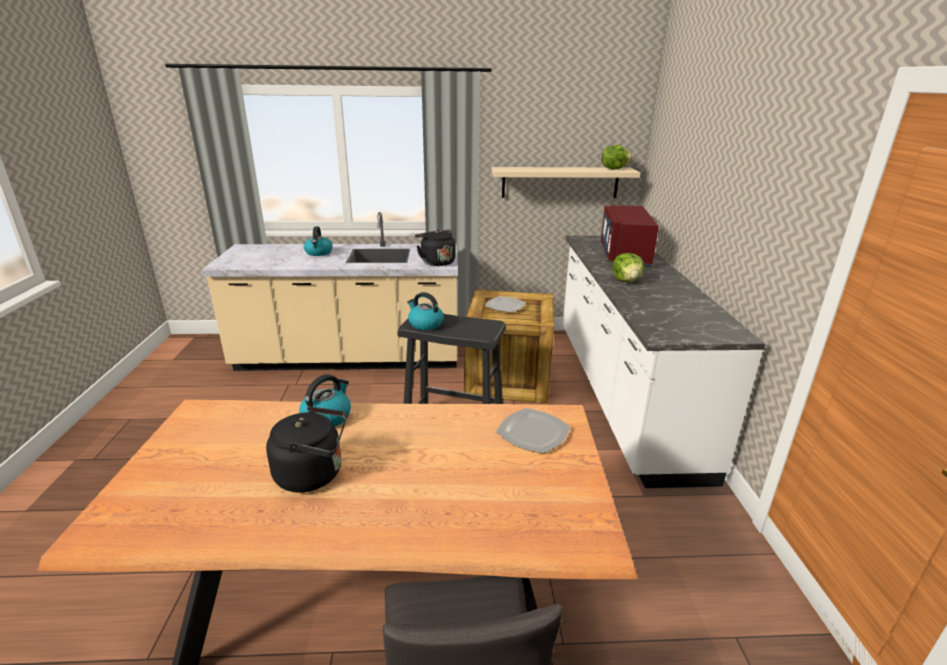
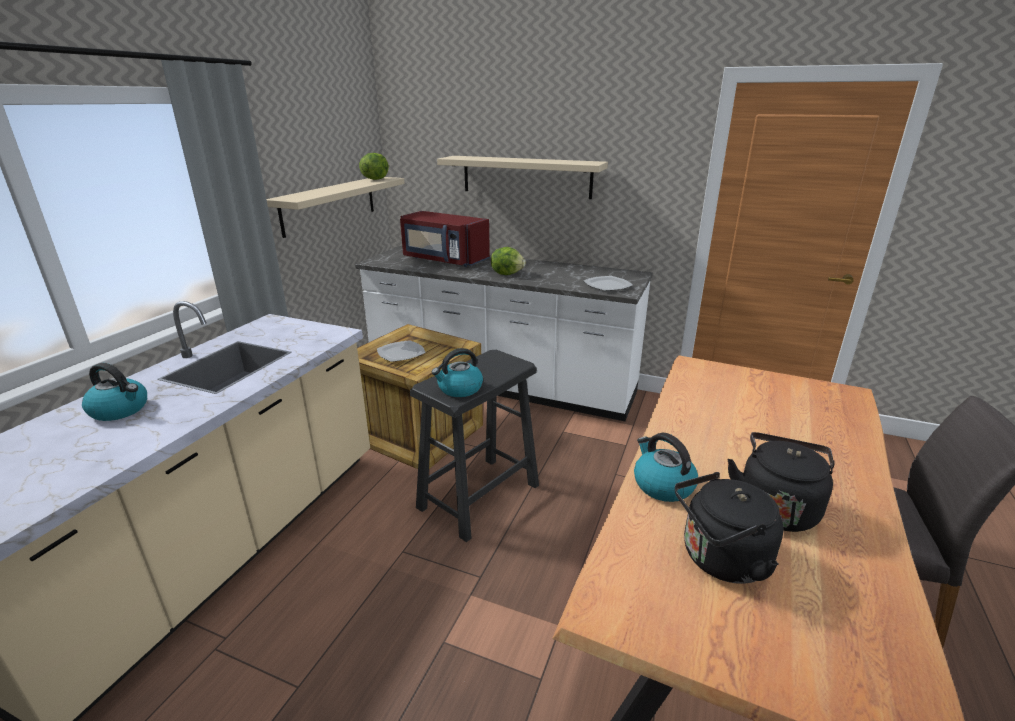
camera: 65 degrees left, 0 degrees up
(436, 262) = (319, 335): black kettle -> black kettle (720, 560)
(532, 433) = (717, 383): plate -> plate (607, 285)
(710, 190) = (526, 176): none -> beige shelf

